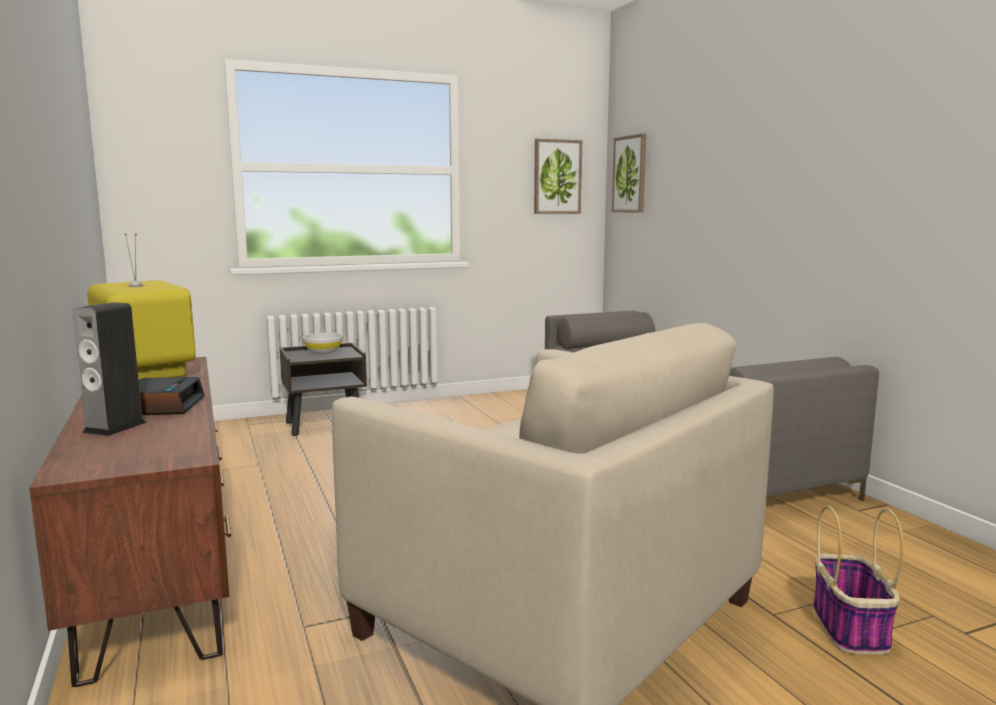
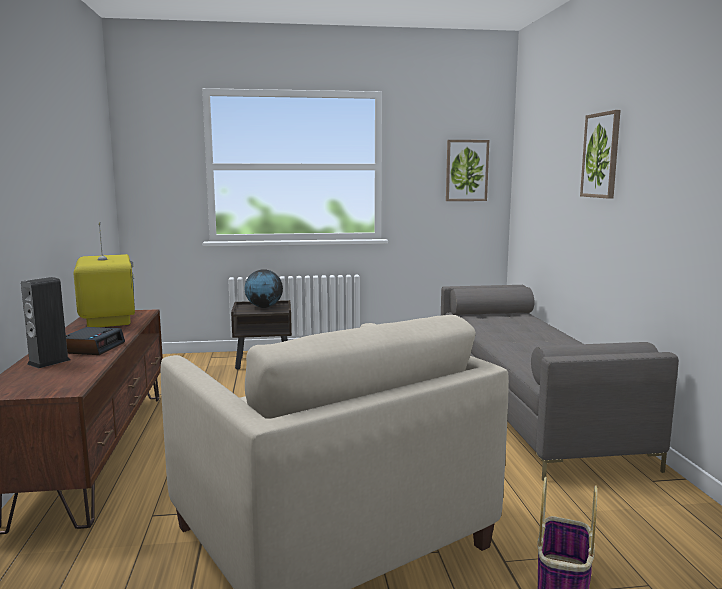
camera: 15 degrees right, 0 degrees up
(323, 352) = (264, 307): white bowl -> globe
(630, 174) = (526, 169): picture -> picture (601, 155)

